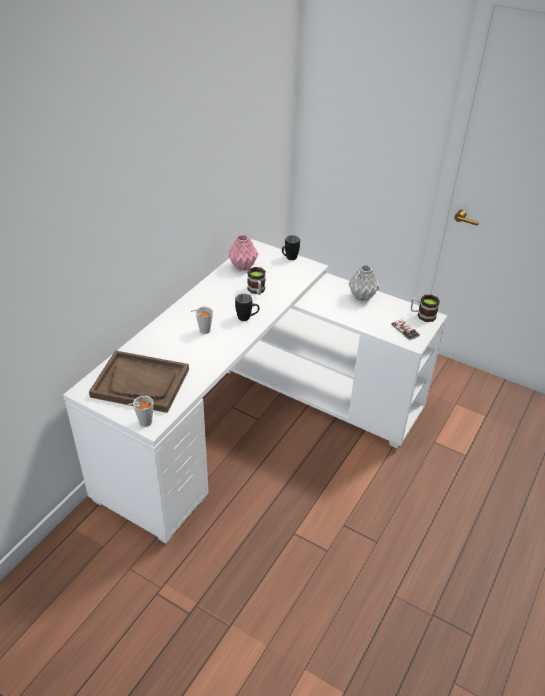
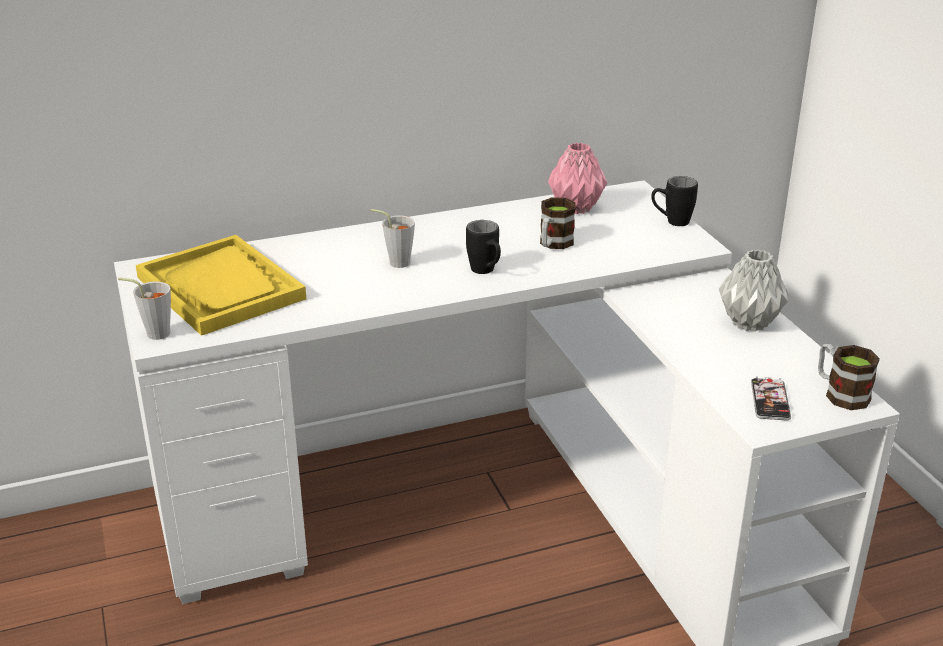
camera: 40 degrees right, 10 degrees down
(141, 383) = (221, 288): brown tray -> yellow tray

